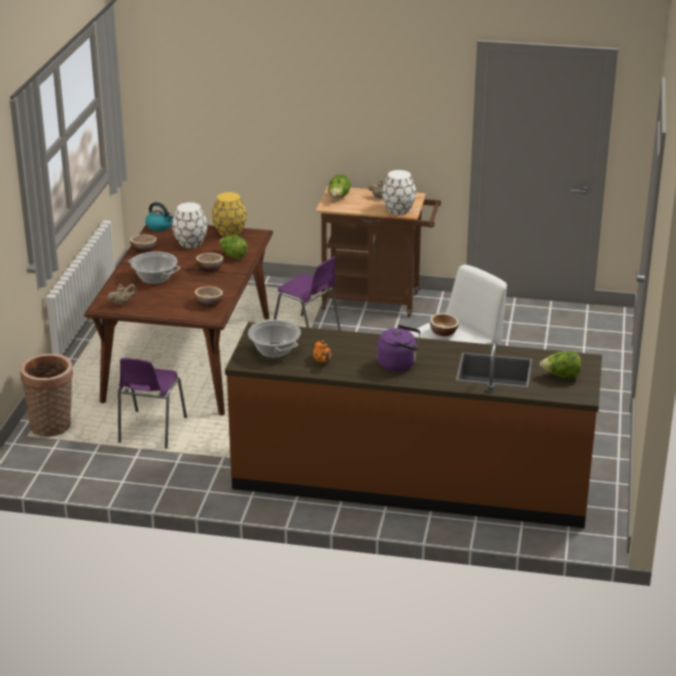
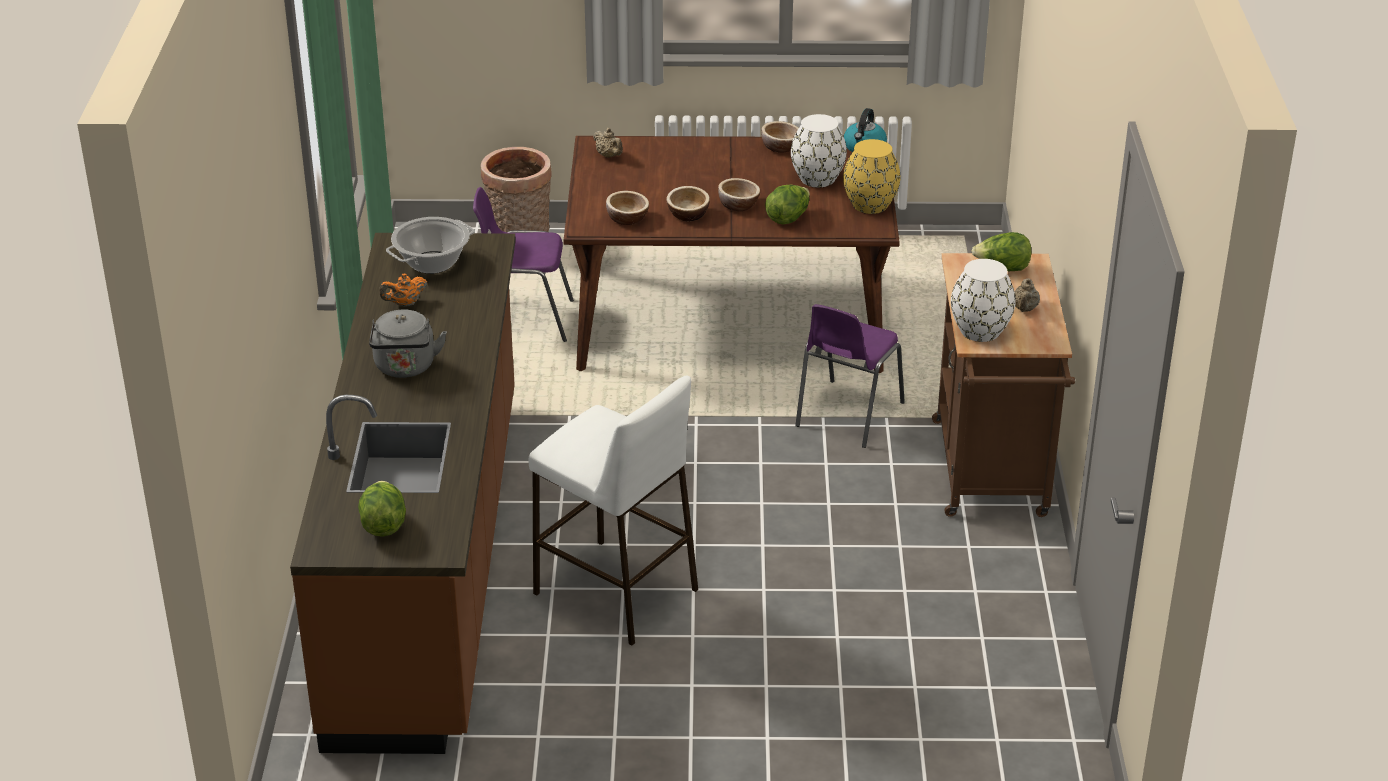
camera: 80 degrees right, 5 degrees up
(155, 278) = (692, 168): cooking pot -> none
(399, 364) = (405, 368): purple kettle -> grey kettle
(443, 332) = (591, 431): bowl -> bowl (688, 214)

